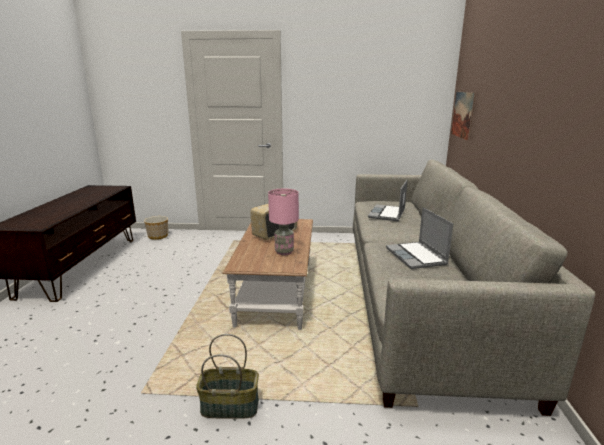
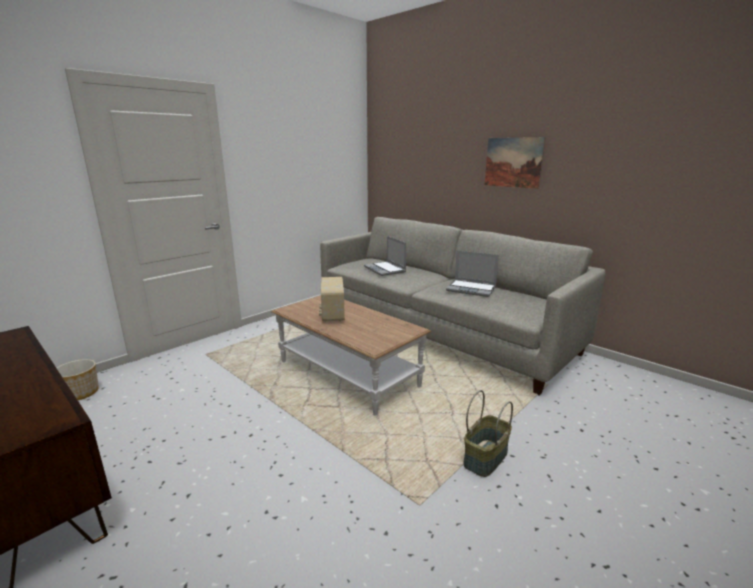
camera: 50 degrees left, 0 degrees up
(284, 252) = (377, 323): pink table lamp -> none
(463, 115) = (392, 175): picture -> picture (513, 162)

